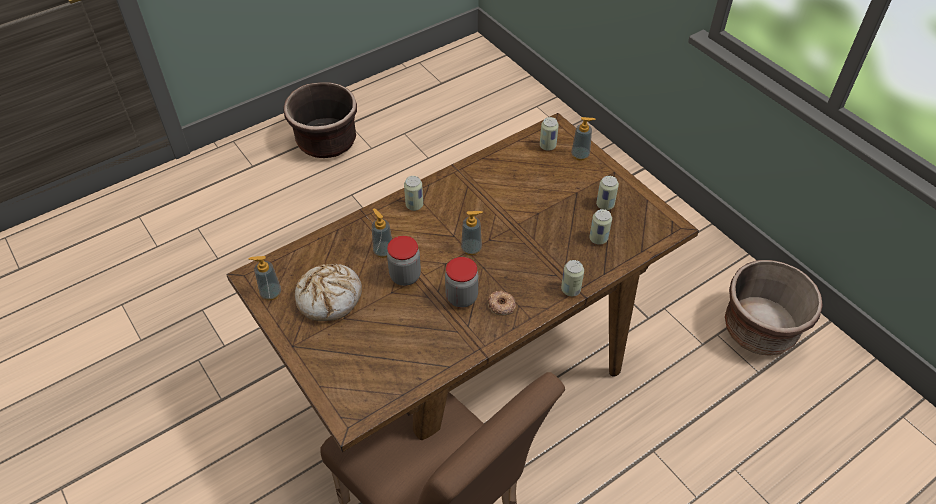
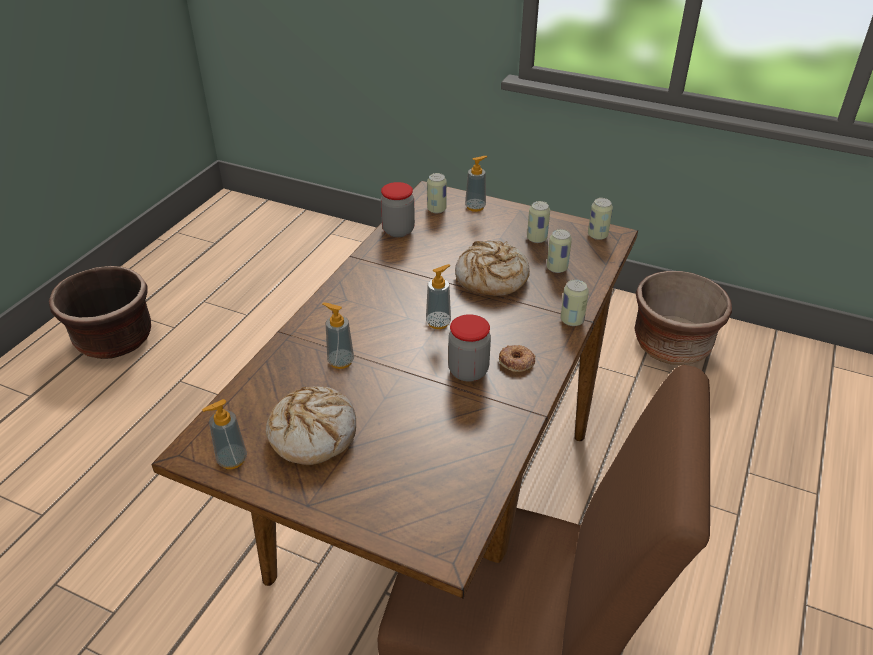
camera: 30 degrees left, 10 degrees down
(405, 276) = (387, 376): jar -> jar (398, 230)
(414, 205) = (340, 305): can -> can (597, 235)
(540, 227) = (491, 278): none -> bread

